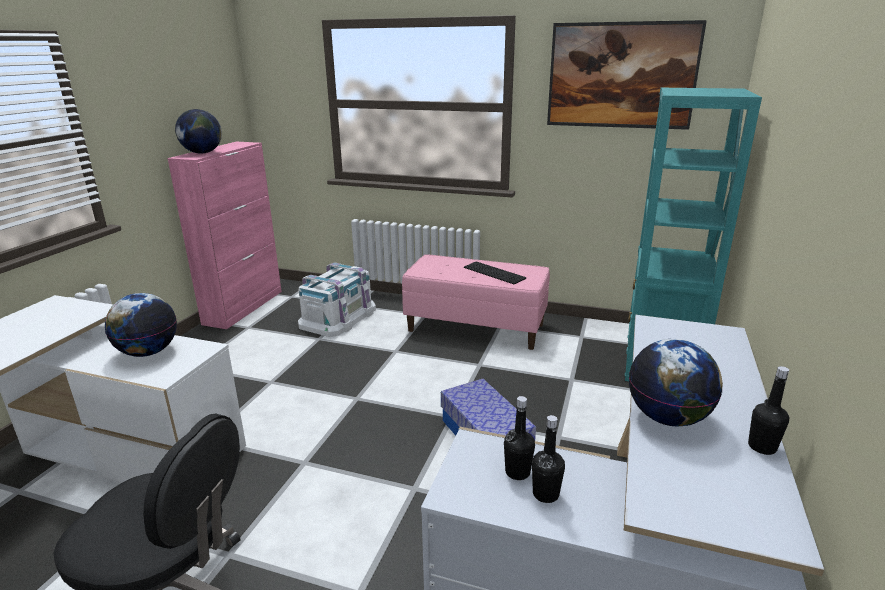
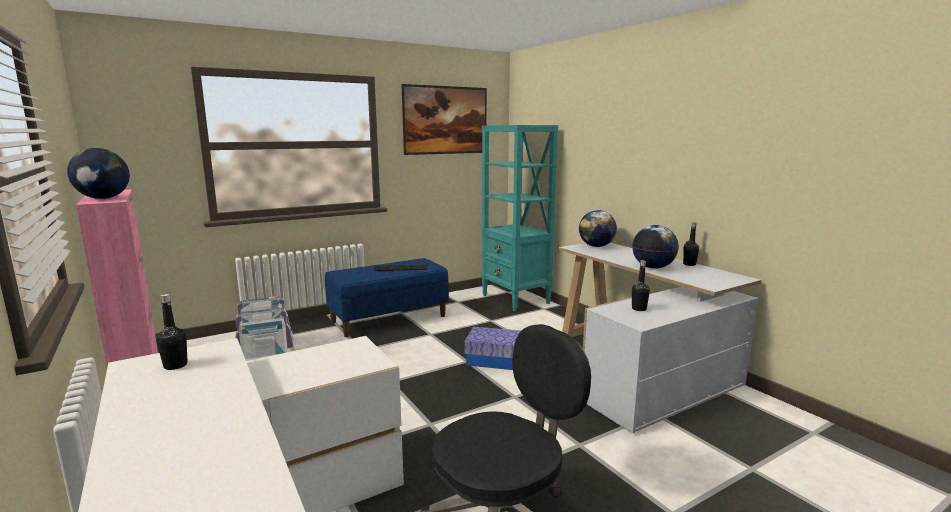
camera: 50 degrees left, 10 degrees down
(148, 352) = (315, 362): globe -> globe (596, 246)
(476, 327) = (389, 319): pink bench -> blue bench
(545, 494) = (661, 309): black bottle -> black bottle (175, 365)

